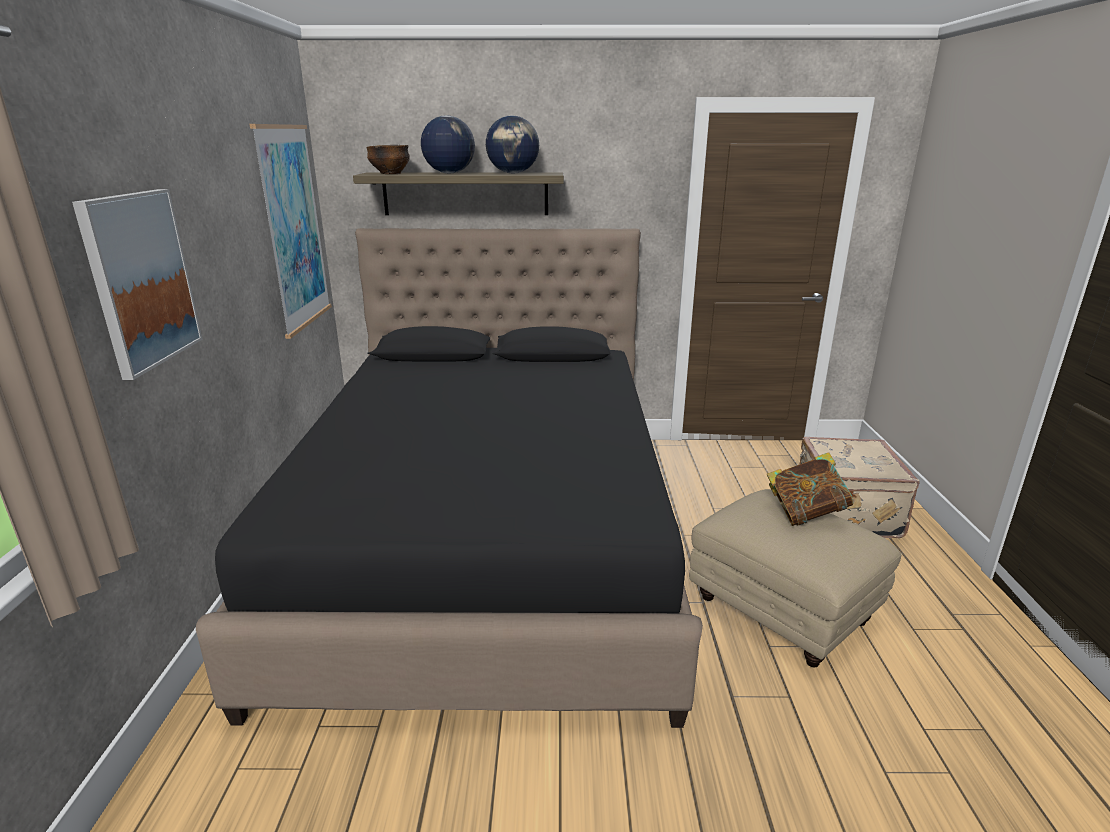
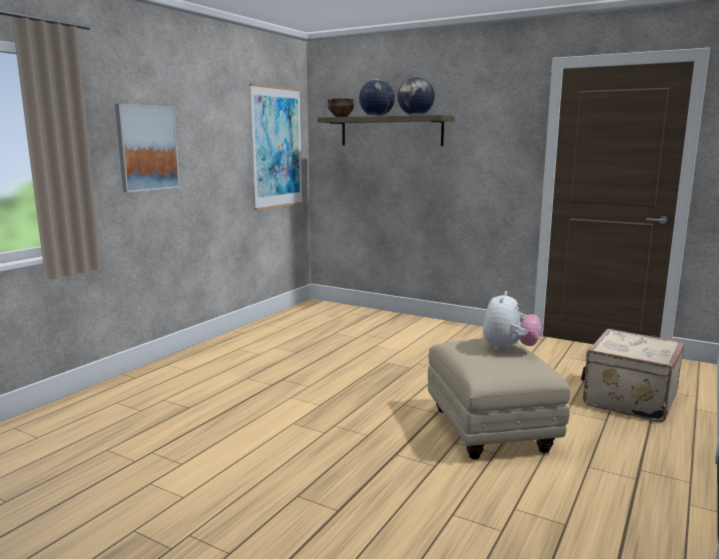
camera: 30 degrees right, 10 degrees down
(489, 540) = (335, 355): black bed -> none
(806, 514) = (509, 349): book -> plush toy

